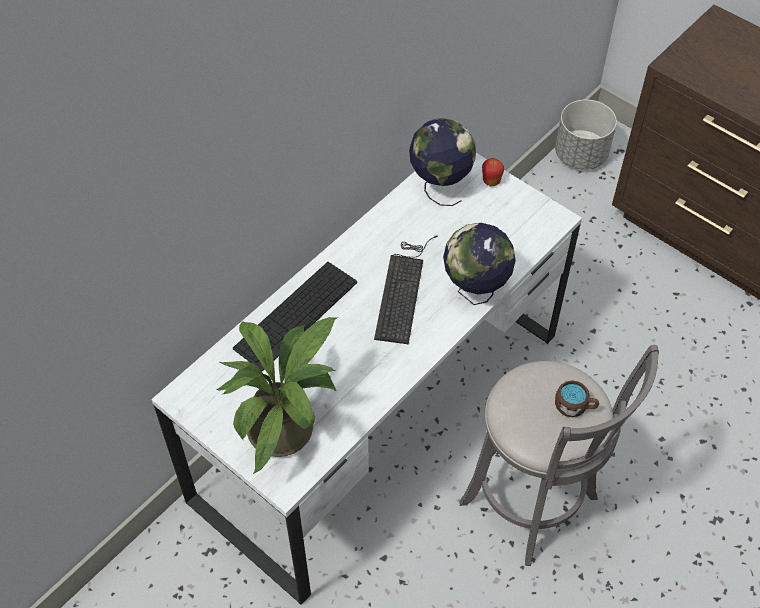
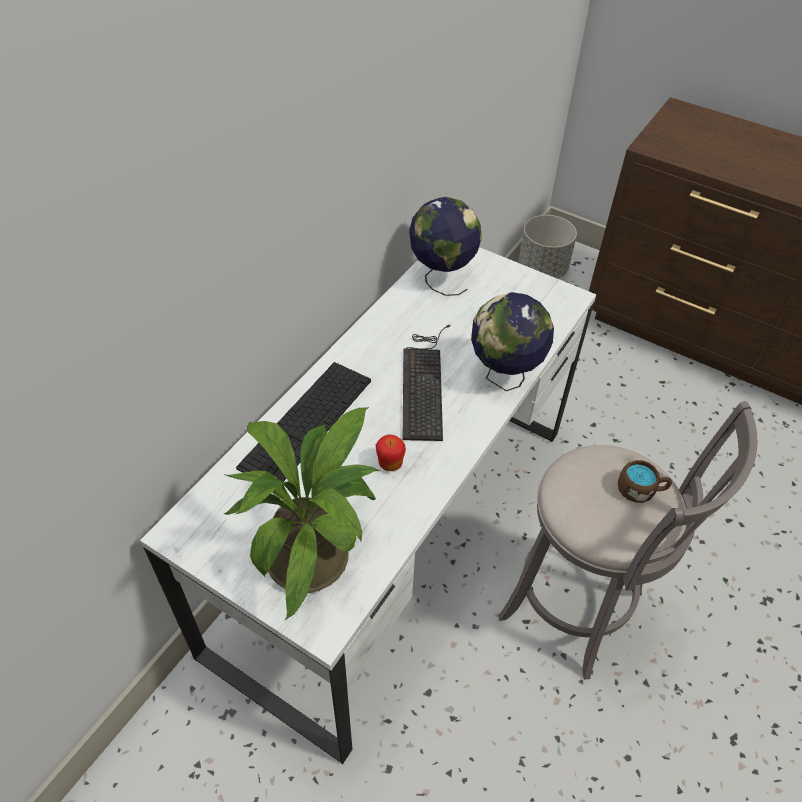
camera: 10 degrees left, 5 degrees down
(491, 181) = (493, 269): apple -> apple (390, 464)

